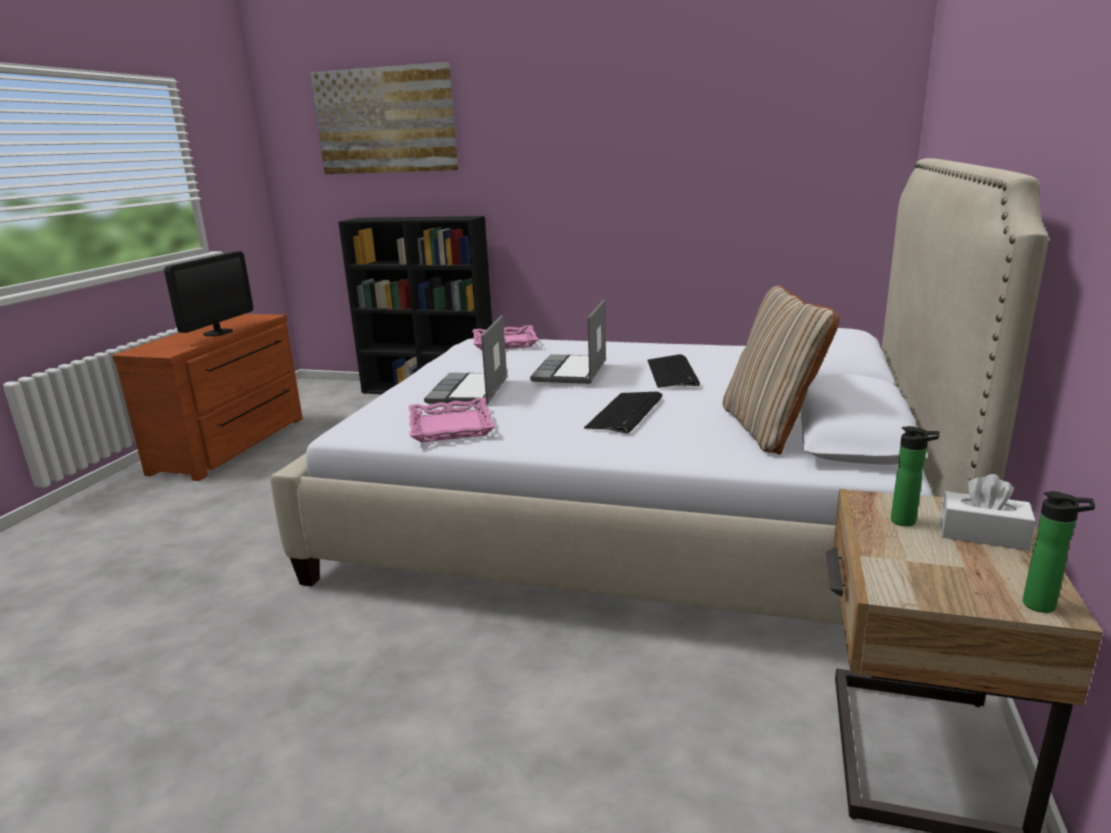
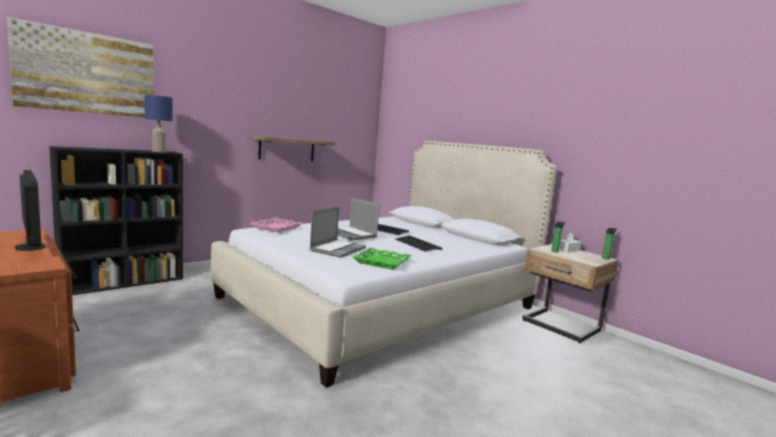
camera: 60 degrees left, 10 degrees down
(449, 218) = (158, 151): none -> blue table lamp
(451, 427) = (382, 262): pink tray -> green tray
(469, 391) = (337, 249): laptop -> laptop turned 105 degrees counterclockwise
(671, 200) = (287, 149): none -> shelf
(770, 428) = (463, 240): beige pillow -> none

